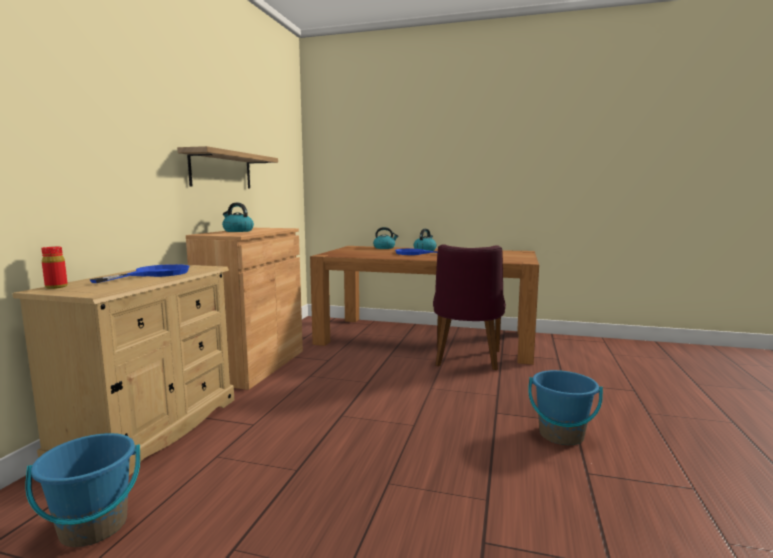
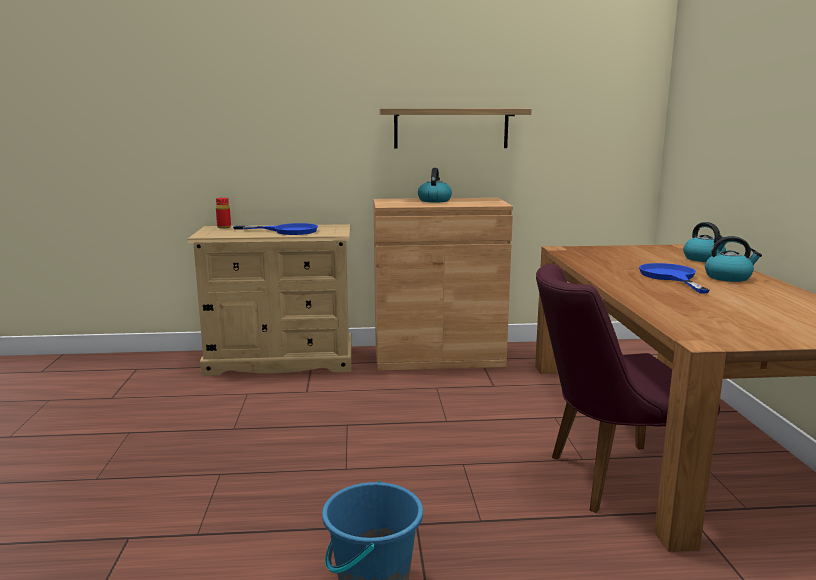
camera: 70 degrees right, 5 degrees up
(93, 527) = (154, 386): blue bucket -> none

